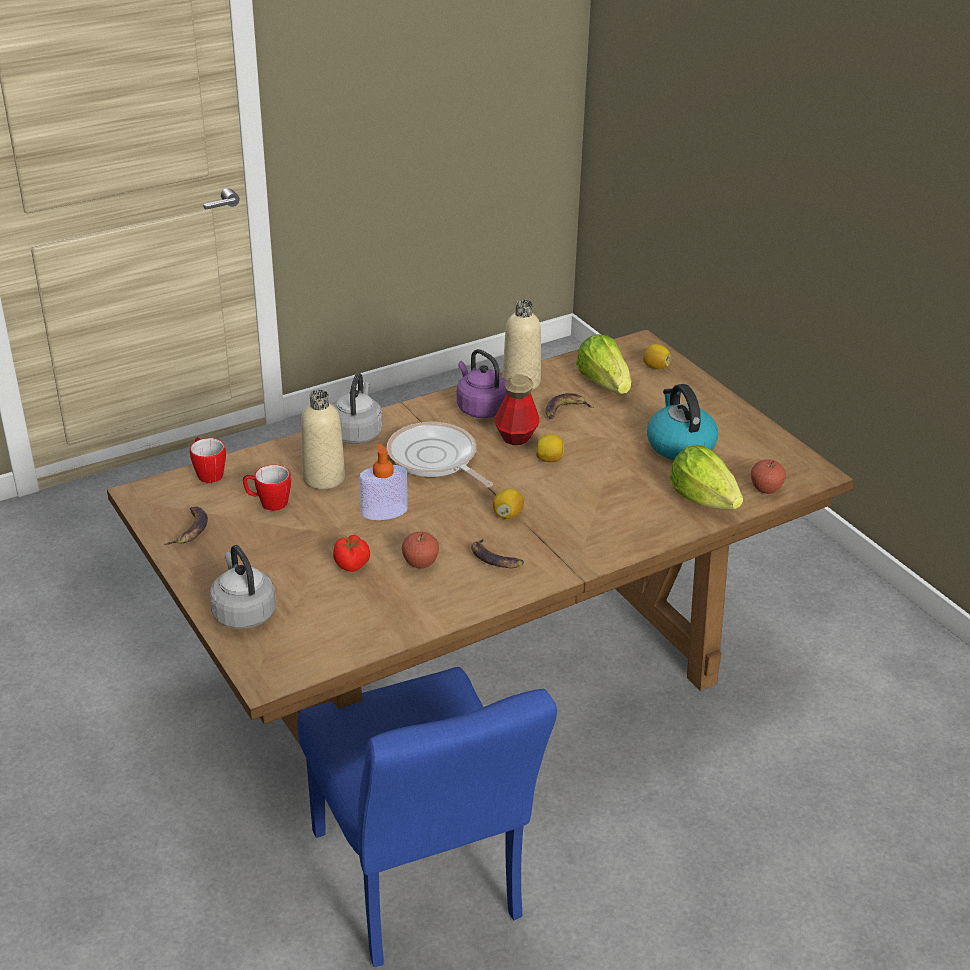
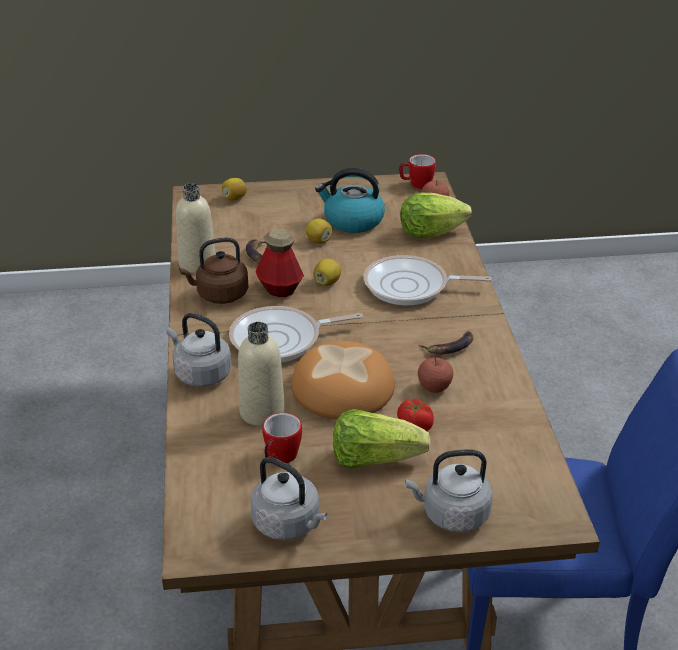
camera: 65 degrees left, 0 degrees up
(190, 529) = (289, 524): banana -> grey kettle
(208, 473) = (193, 490): mug -> mug (416, 185)
(384, 511) = (343, 389): soap dispenser -> bread
(480, 408) = (219, 295): purple kettle -> brown kettle
(508, 514) = (392, 324): lemon -> lemon (319, 241)
(584, 511) = (411, 287): none -> frying pan
(604, 383) = (237, 227): lettuce -> lettuce (374, 459)

